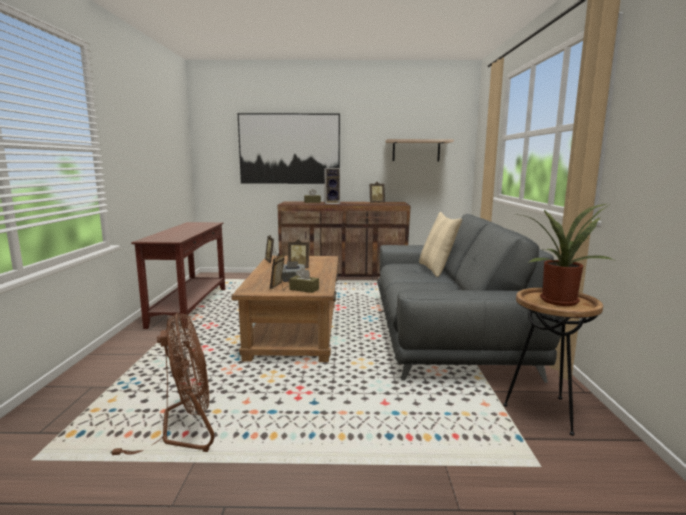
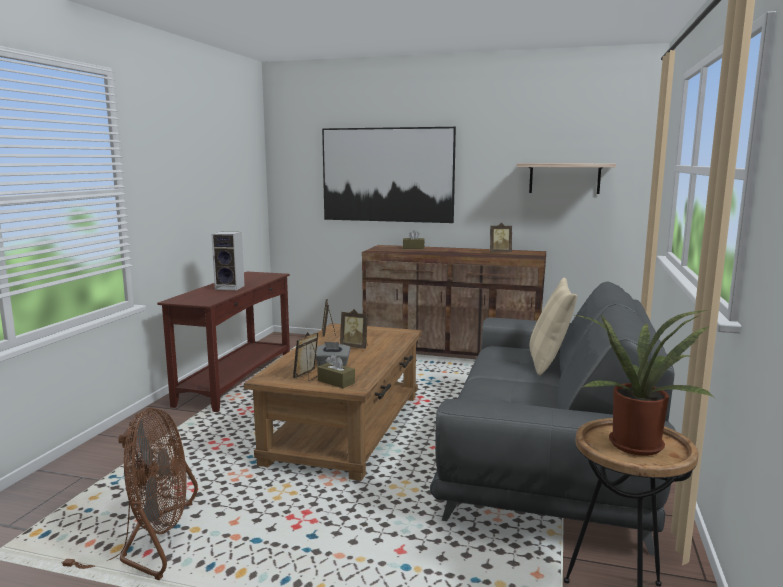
camera: 15 degrees right, 0 degrees up
(333, 203) = (439, 251): speaker -> speaker (231, 287)

